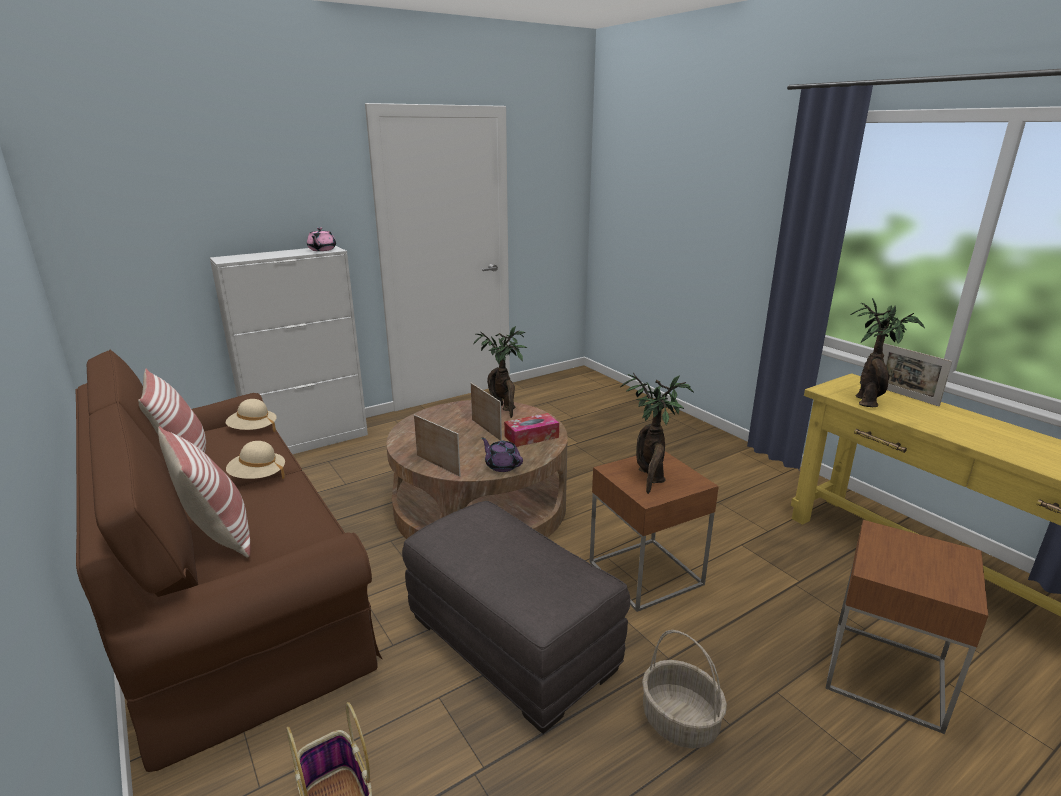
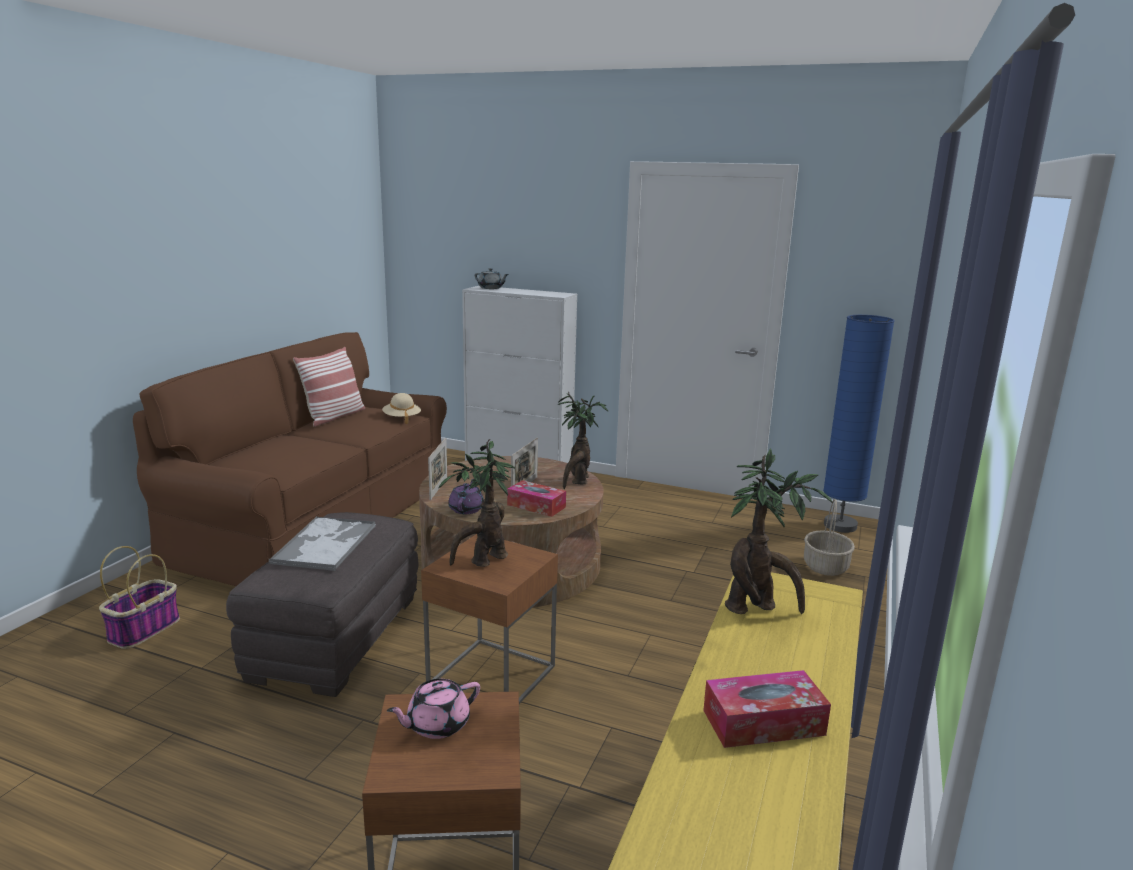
camera: 55 degrees right, 5 degrees down
(218, 534) = (254, 451): pillow -> none
(239, 257) = (491, 288): none -> grey teapot
(258, 477) = (335, 439): beige hat -> none
(322, 250) = (552, 294): pink teapot -> pink teapot (437, 725)
(497, 555) = (325, 544): none -> tray
(573, 378) = (840, 526): none -> blue floor lamp
(678, 721) = (292, 747): basket -> basket (825, 566)
(905, 395) = (829, 635): picture frame -> none
(1002, 438) = (763, 722): none -> tissue box

